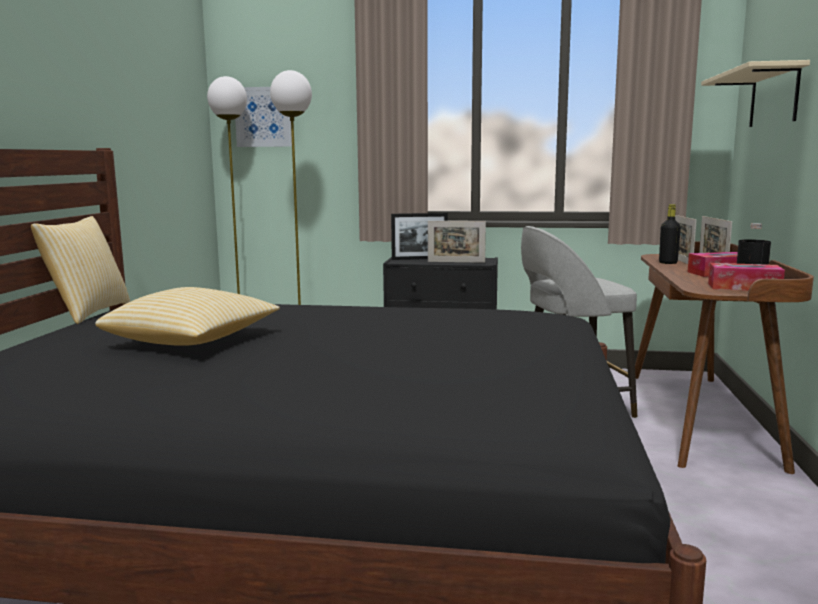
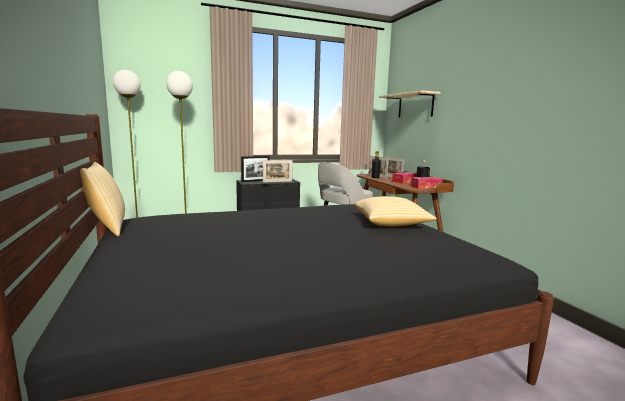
camera: 30 degrees left, 0 degrees up
(192, 341) = (237, 237): pillow -> pillow (391, 223)
(264, 117) = (147, 97): picture -> none

